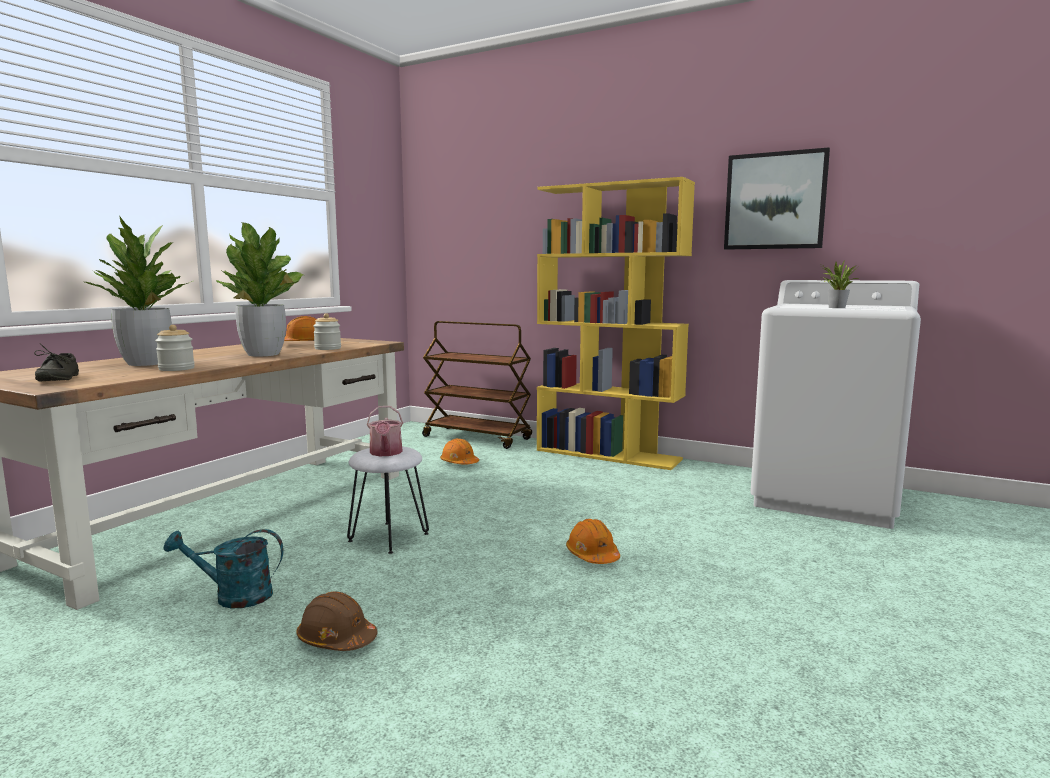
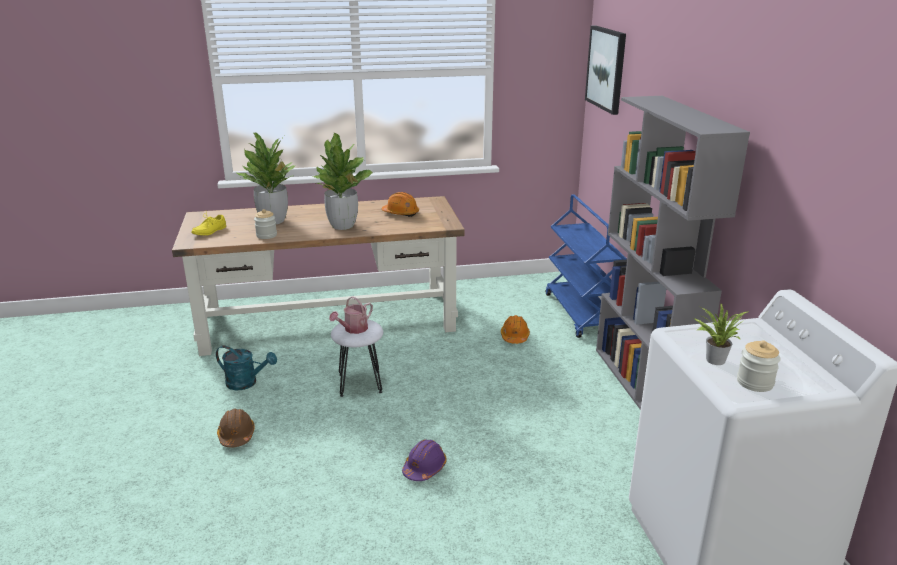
camera: 50 degrees right, 15 degrees up
(55, 379) = (208, 231): grey shoe -> yellow shoe
(234, 596) = (246, 383): turquoise watering can -> turquoise watering can turned 150 degrees clockwise
(328, 348) = (392, 227): jar -> jar (755, 383)
(477, 438) = (581, 314): brown cart -> blue cart
(592, 555) = (424, 468): orange hard hat -> purple hard hat
(608, 455) = (643, 385): yellow bookcase -> grey bookcase
(775, 201) = (811, 186): picture -> picture (606, 68)

